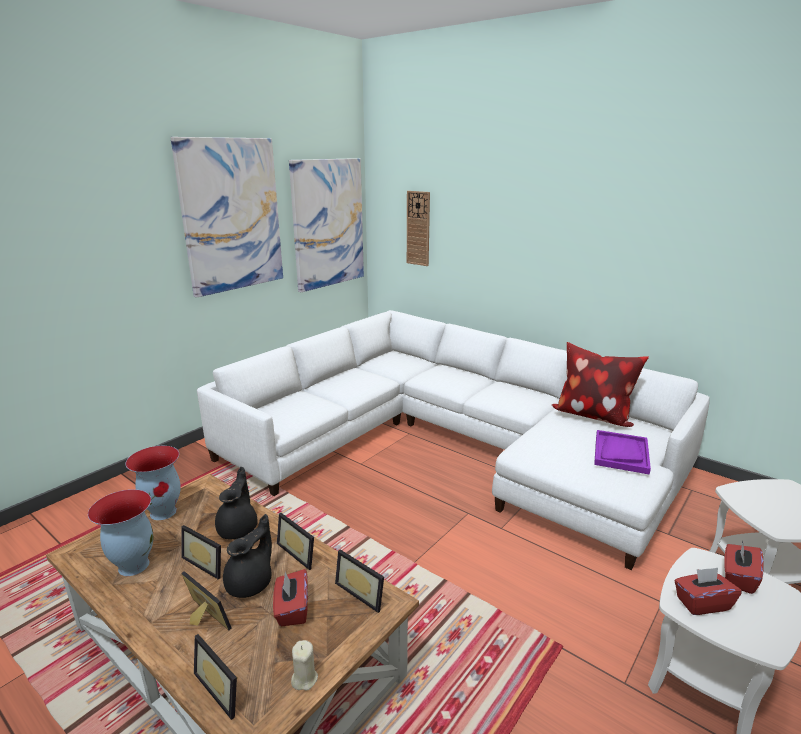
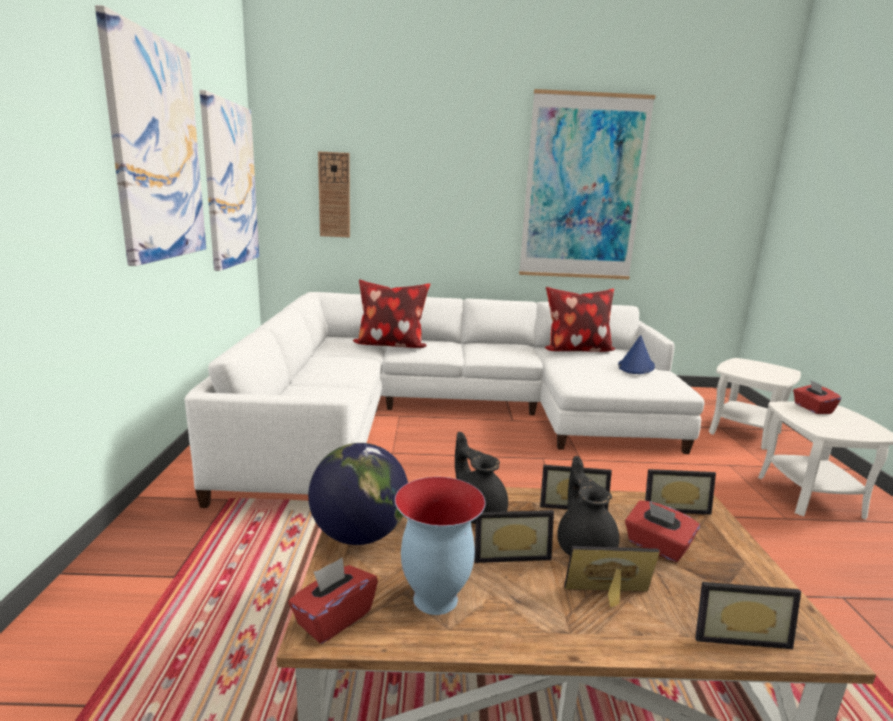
camera: 40 degrees left, 5 degrees down
(164, 511) = (359, 534): vase -> globe
(304, 678) = (766, 585): beige candle -> none
(423, 370) = (390, 345): none -> pillow
(620, 453) = (636, 367): purple tray -> blue hat
(650, 233) = (583, 189): none -> picture
(702, 603) = (826, 426): red tissue box -> red tissue box (333, 618)

